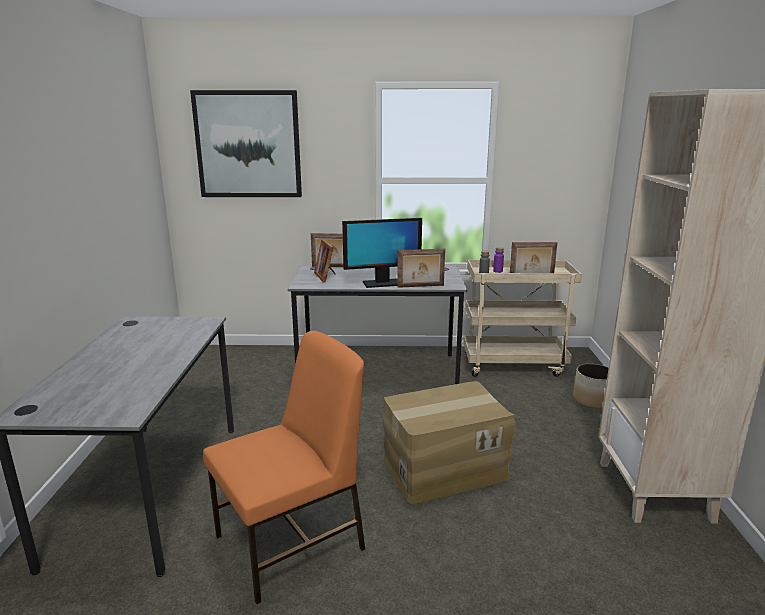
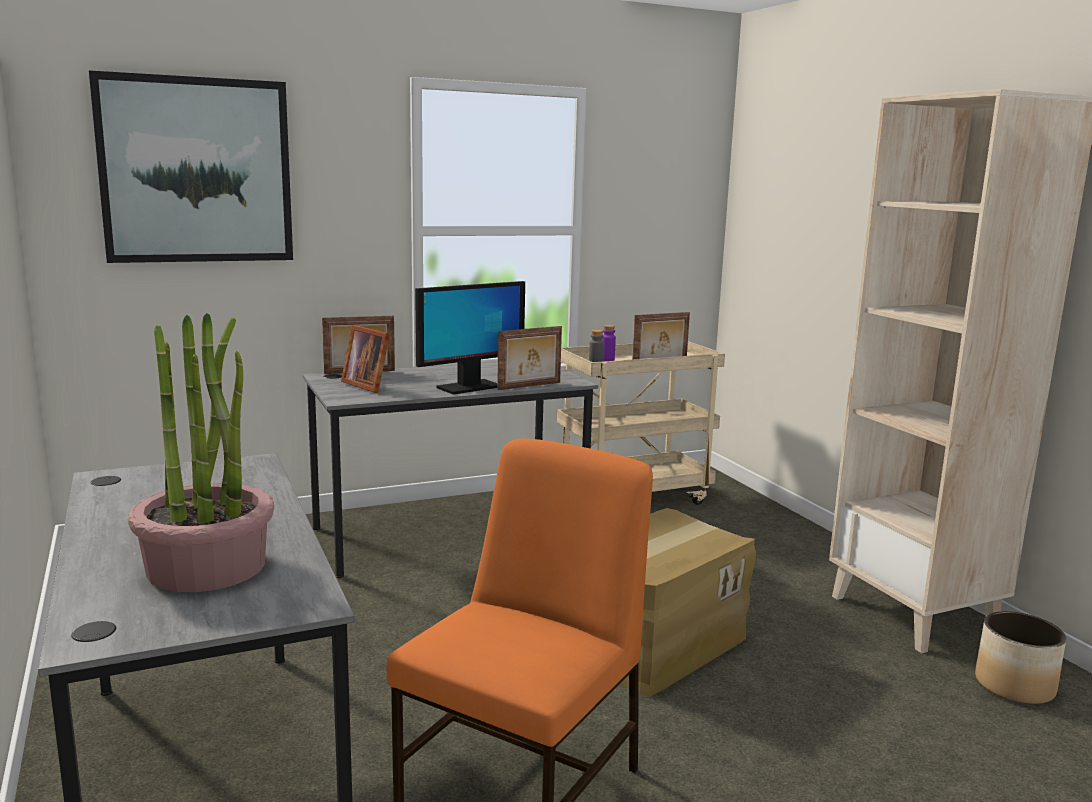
camera: 25 degrees left, 5 degrees down
(112, 382) = (207, 566): none -> potted plant
(592, 400) = (763, 526): planter -> planter (1015, 686)

